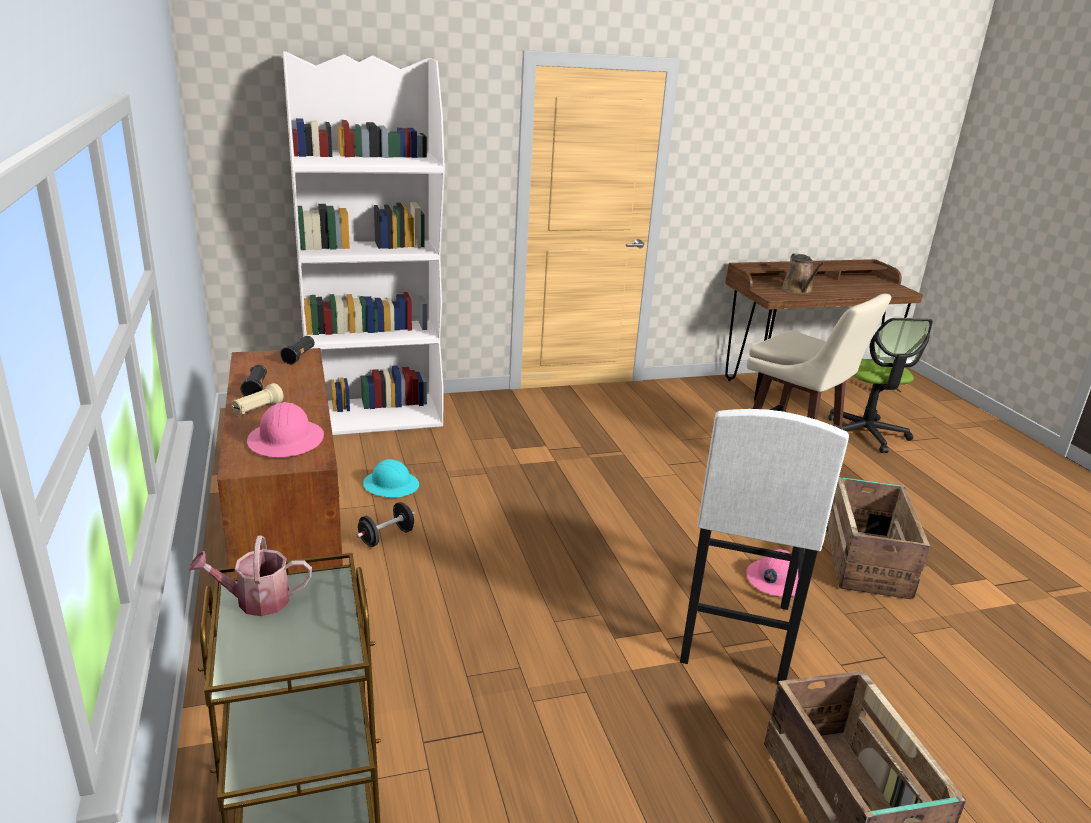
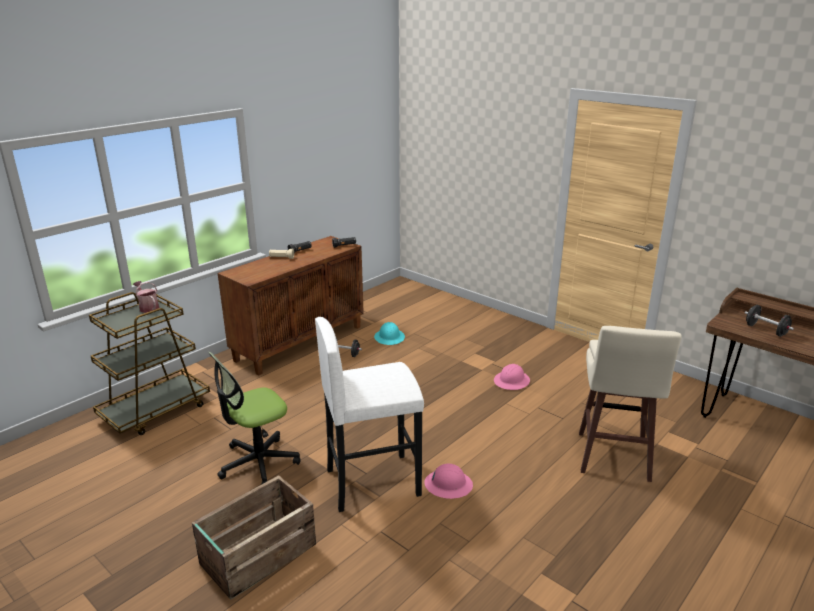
camera: 60 degrees right, 0 degrees up
(286, 440) = (260, 271): pink hard hat -> pink hard hat (512, 381)
(375, 415) = (450, 307): white bookcase -> none
(798, 291) = (765, 330): brown watering can -> black dumbbell
(865, 434) = (748, 485): office chair -> office chair (258, 462)
(866, 560) = (523, 522): crate -> none

